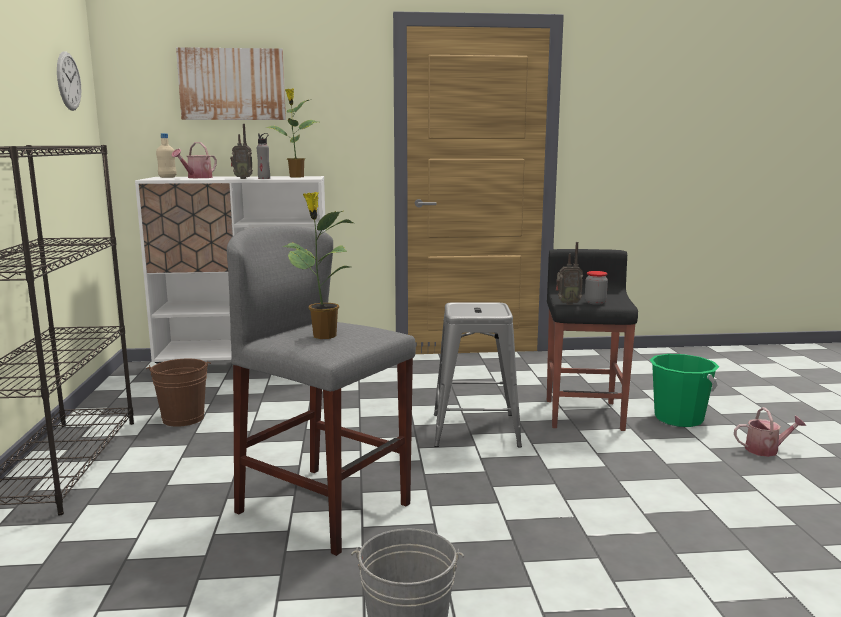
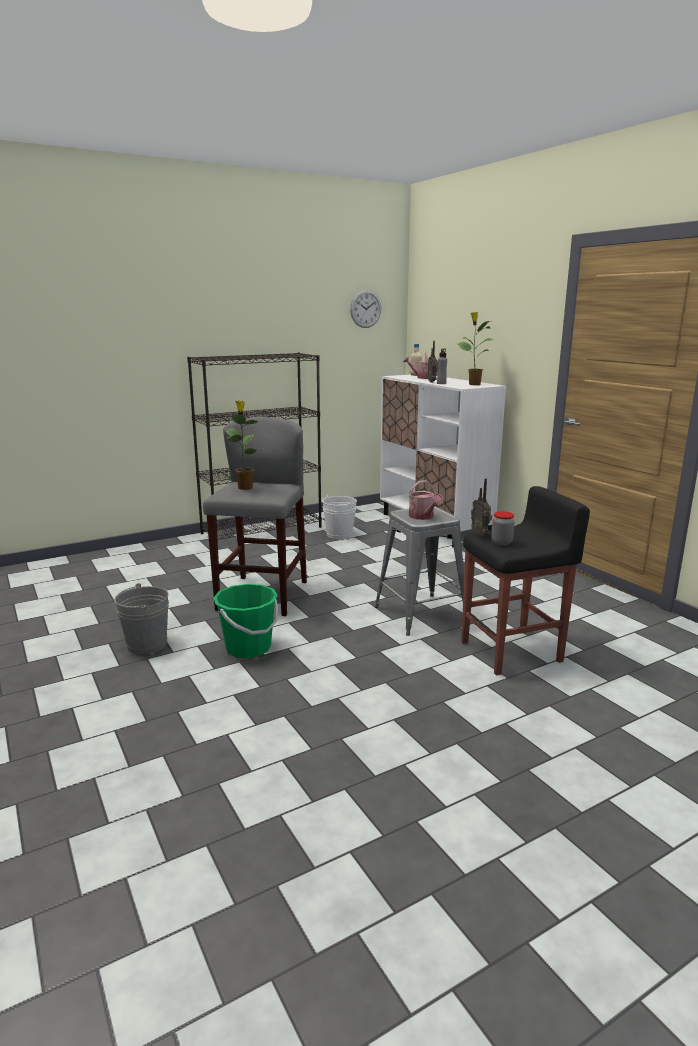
camera: 65 degrees right, 5 degrees up
(183, 418) = (339, 534): brown bucket -> white bucket
(232, 84) = (466, 306): picture -> none
(679, 419) = (566, 701): green bucket -> green bucket (248, 648)
(766, 450) = (542, 759): watering can -> watering can (423, 517)

